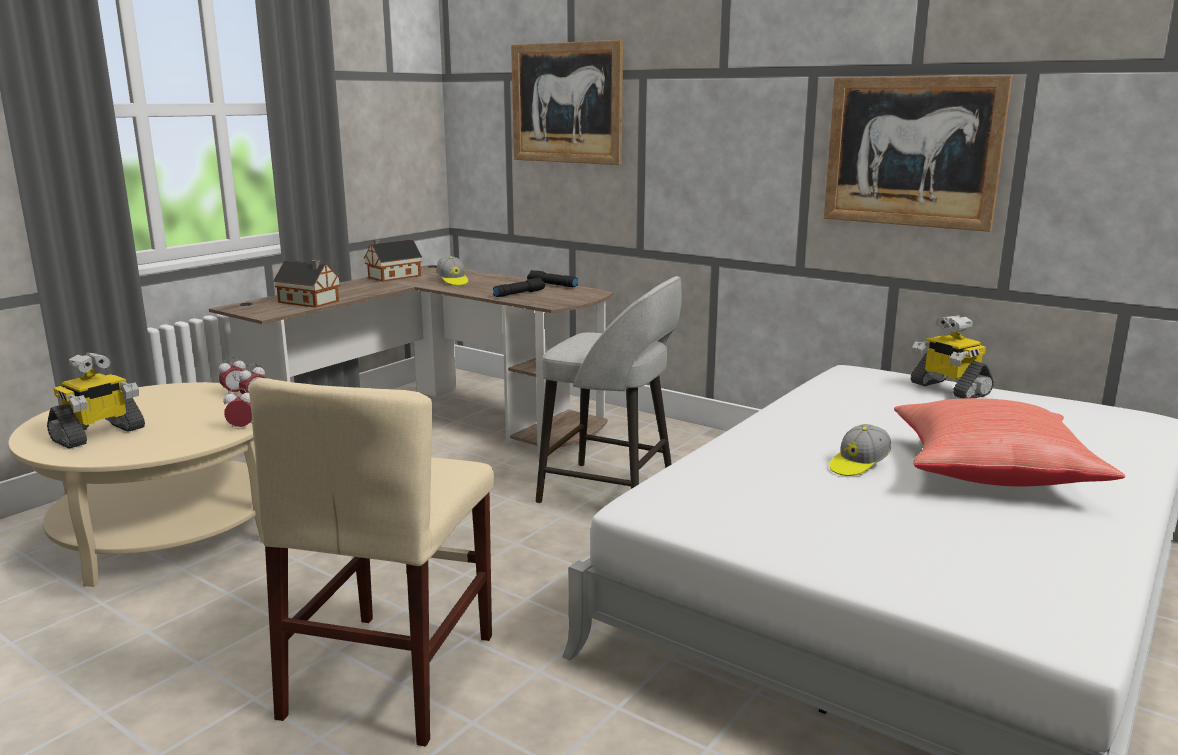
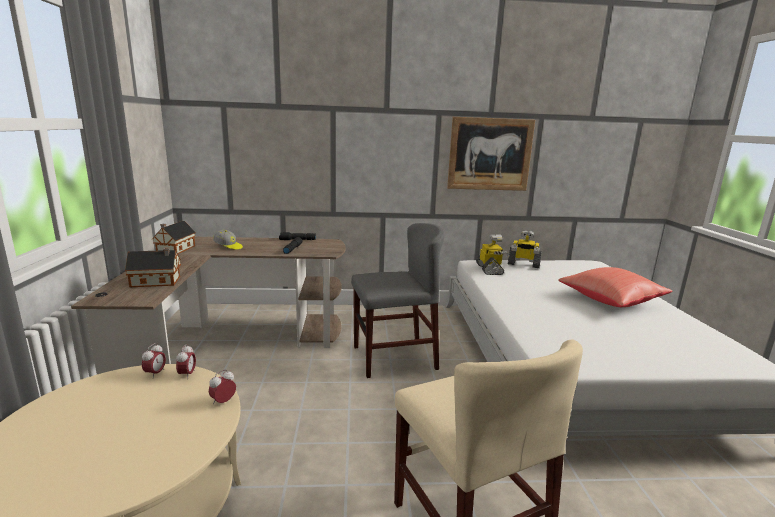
camera: 40 degrees left, 0 degrees up
(98, 434) = (91, 462): toy robot -> toy robot (490, 269)
(566, 103) = (276, 124): picture -> none
(611, 492) = (394, 357): grey stool -> grey chair
(858, 465) = (575, 311): cap -> none

